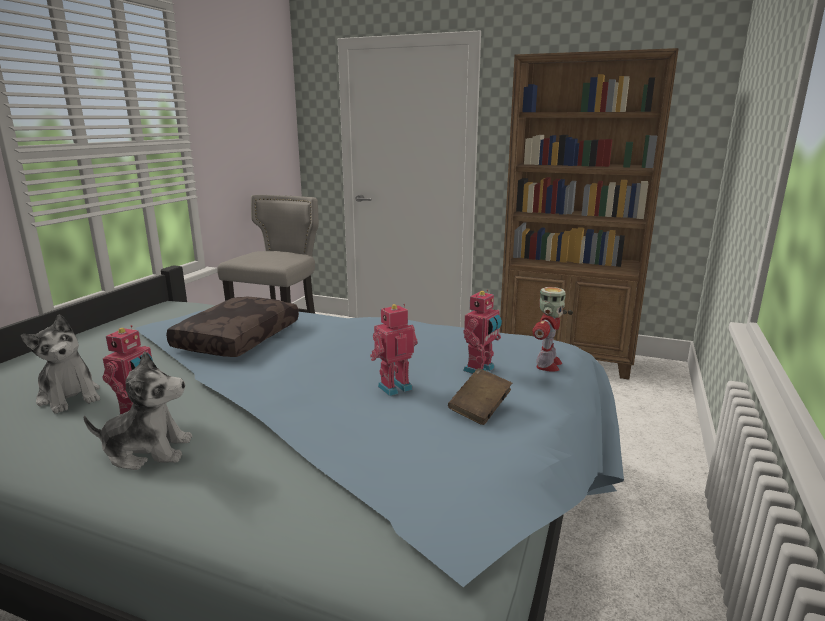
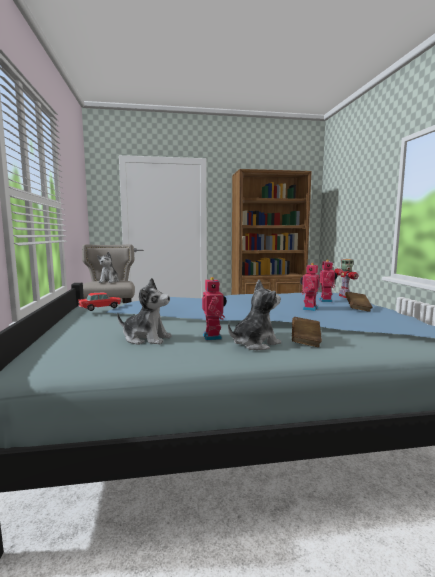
camera: 30 degrees left, 10 degrees down
(145, 317) = (100, 308): none -> toy car
(220, 469) = (305, 341): none -> brown book
(237, 338) = (183, 308): brown pillow -> none
(273, 256) = (109, 281): none -> plush toy

